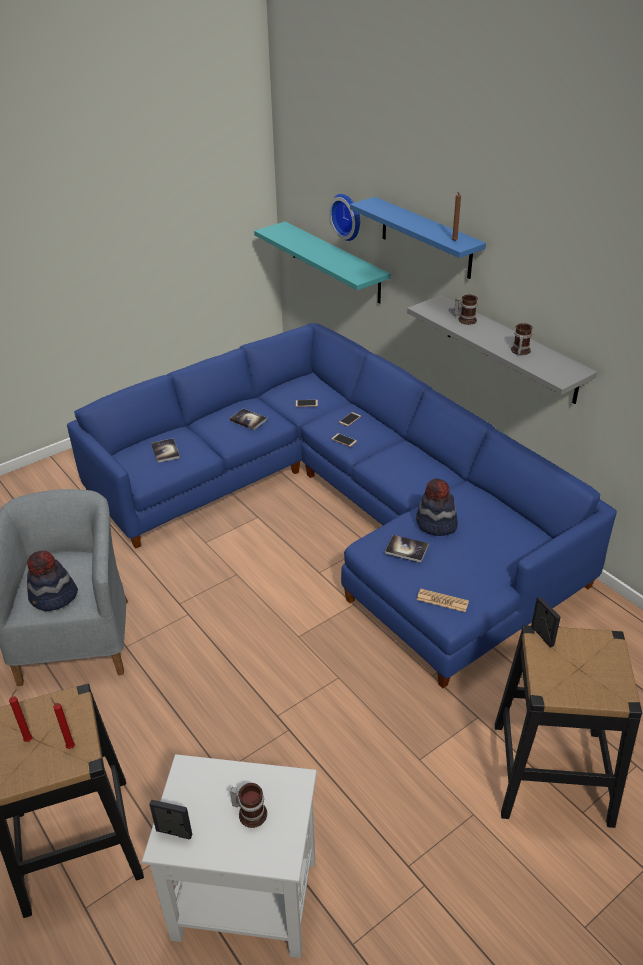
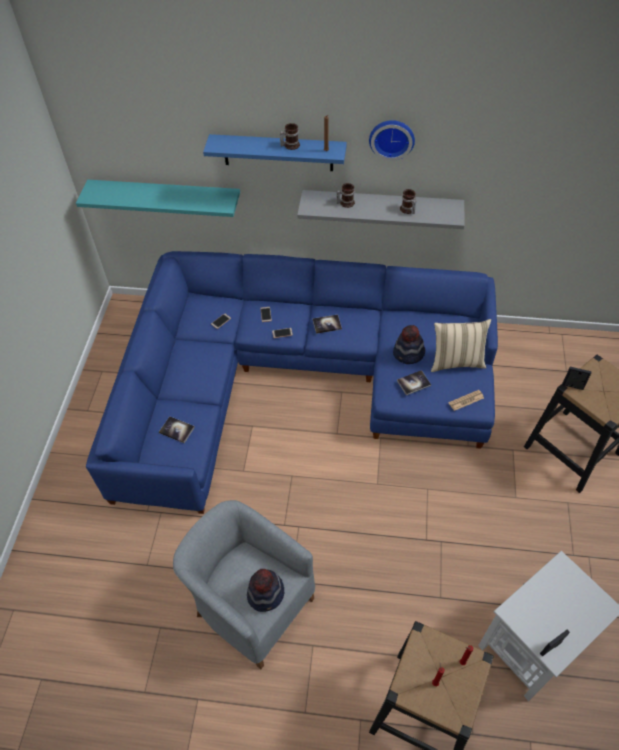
camera: 45 degrees left, 15 degrees up
(248, 420) = (200, 362): book -> book (327, 324)
(250, 812) = (565, 601): mug -> mug (290, 145)
(348, 216) = (176, 157): wall clock -> wall clock (392, 138)
(478, 562) = (456, 361): none -> beige pillow

